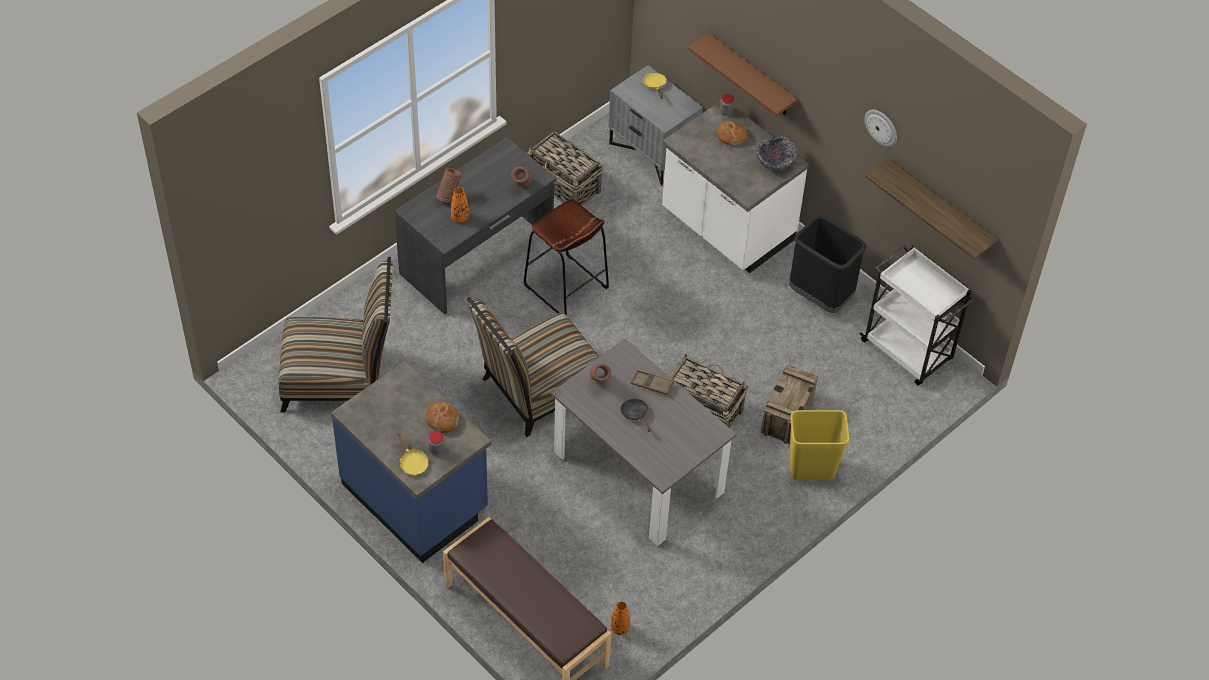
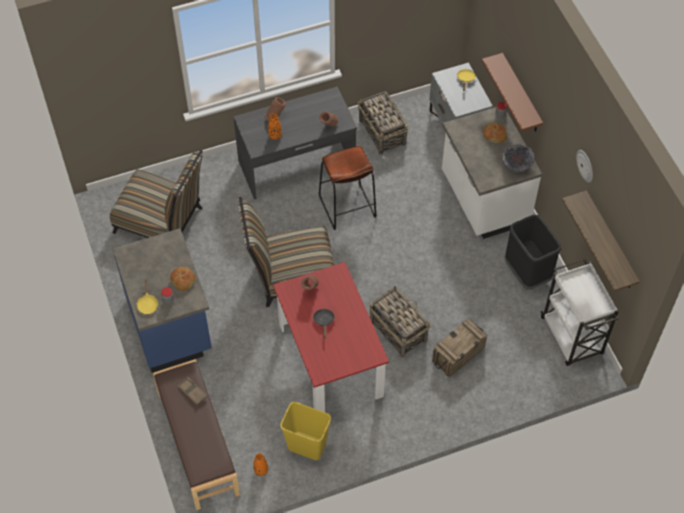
camera: 25 degrees right, 5 degrees up
(638, 473) = (330, 360): grey dining table -> red dining table
(652, 384) = (347, 302): brown tray -> brown tray (192, 392)
(811, 469) = (455, 401): yellow trash can -> yellow trash can (306, 446)

